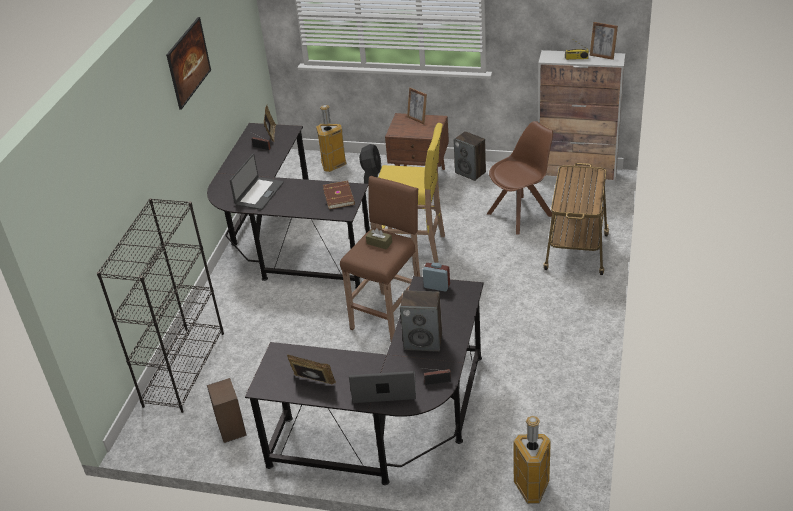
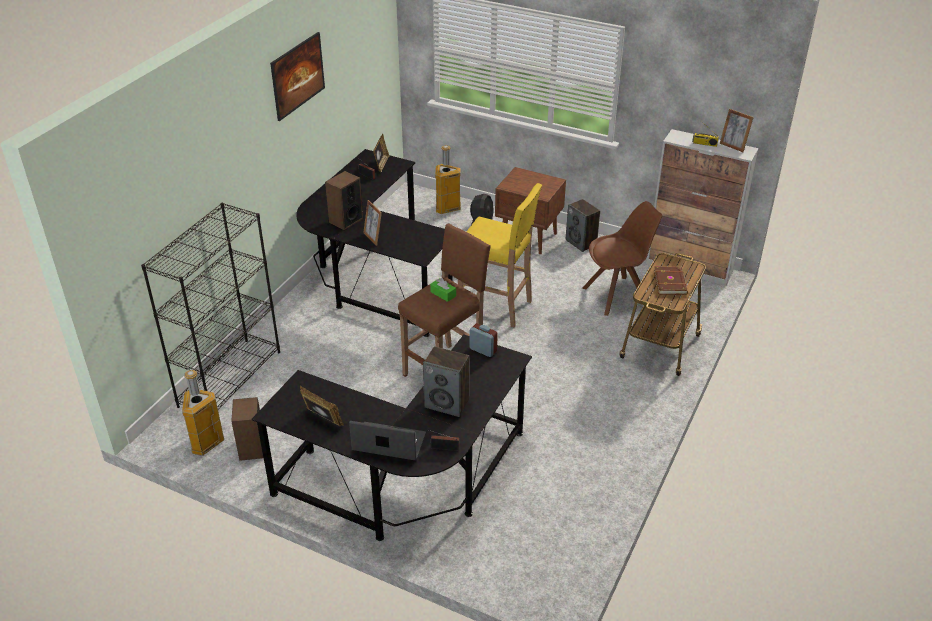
camera: 10 degrees right, 0 degrees up
(258, 194) = (346, 220): laptop -> speaker
(339, 196) = (423, 239): brown book -> brown book (671, 282)
(379, 243) = (443, 294): brown tissue box -> green tissue box
(417, 119) = (534, 177): picture frame -> picture frame (373, 238)
(531, 489) = (524, 582): trash can -> trash can (205, 443)

